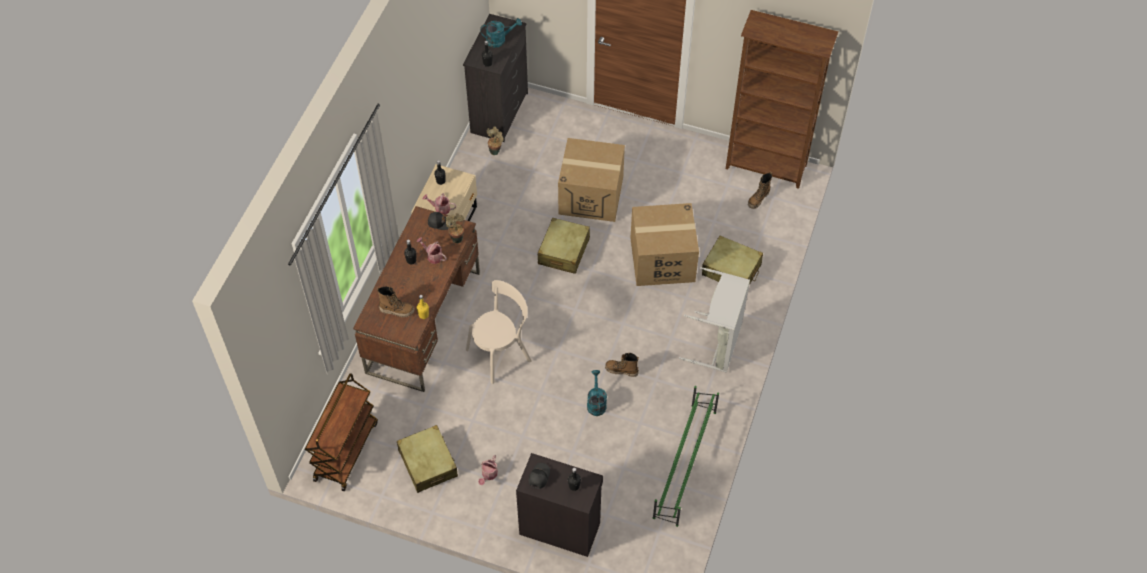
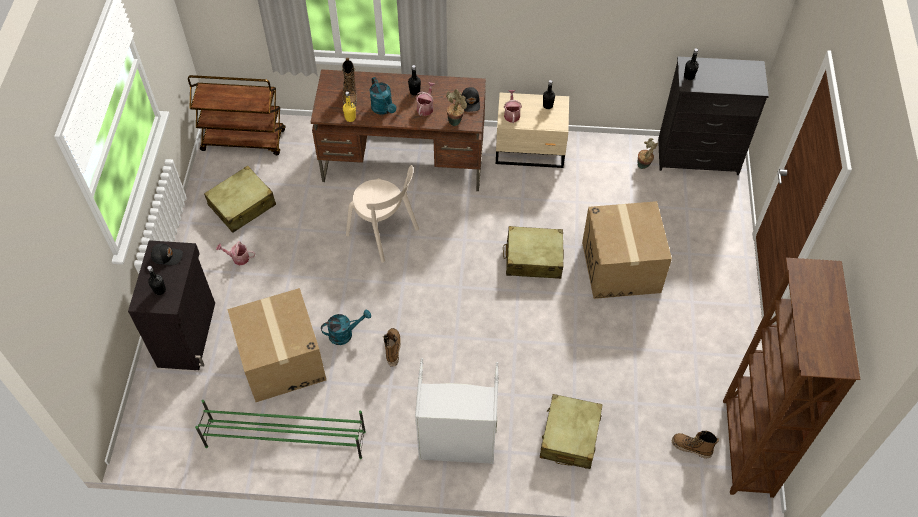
camera: 75 degrees right, 0 degrees up
(499, 40) = (729, 78): turquoise watering can -> turquoise watering can (383, 109)
(662, 260) = (557, 358): cardboard box -> cardboard box (282, 360)

